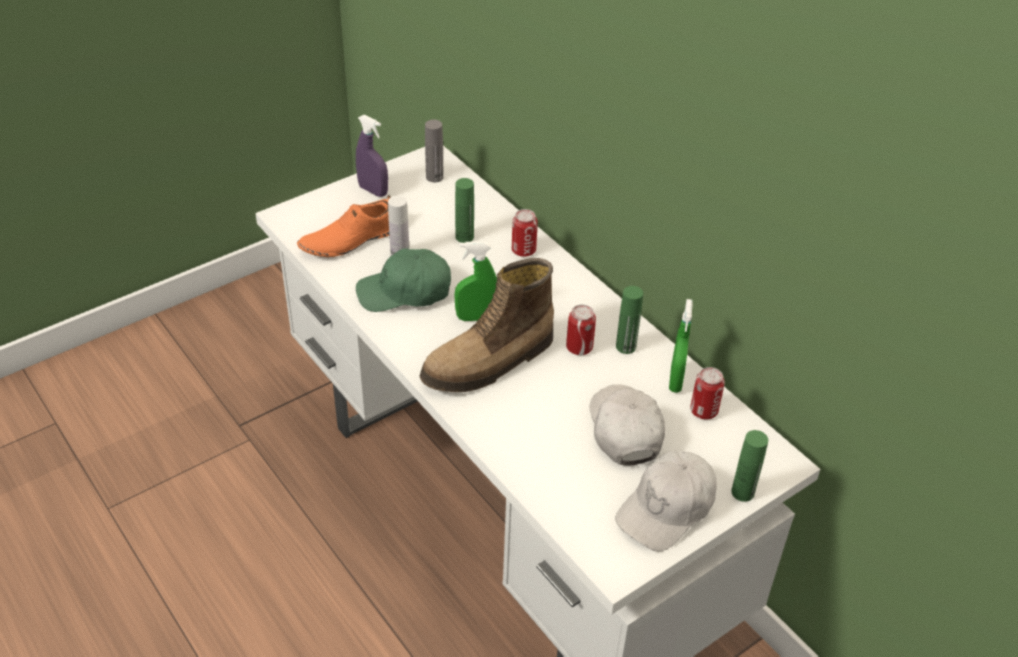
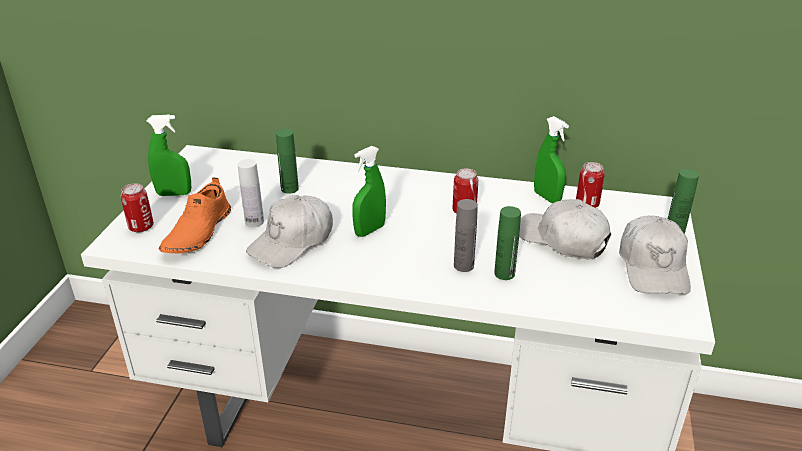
camera: 40 degrees left, 10 degrees down
(373, 191) = (174, 194): purple spray bottle -> green spray bottle
(405, 292) = (292, 242): green cap -> white cap
(434, 177) = (214, 165): grey bottle -> grey bottle (463, 266)
(490, 362) = (420, 251): boot -> none
(523, 250) = (344, 177): can -> can (141, 227)
(625, 346) = (491, 195): green bottle -> green bottle (504, 273)

